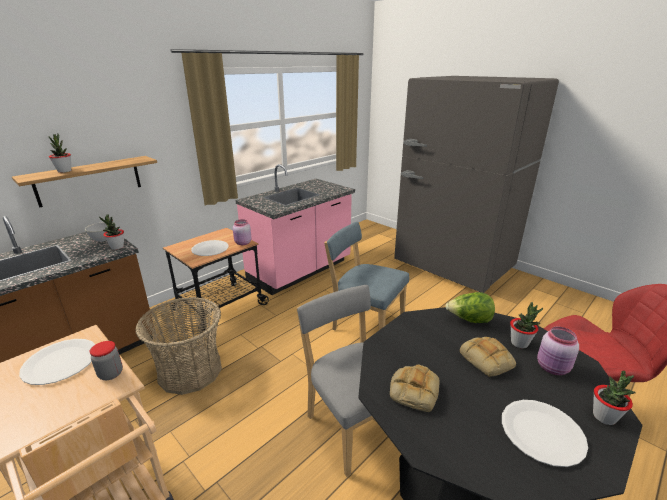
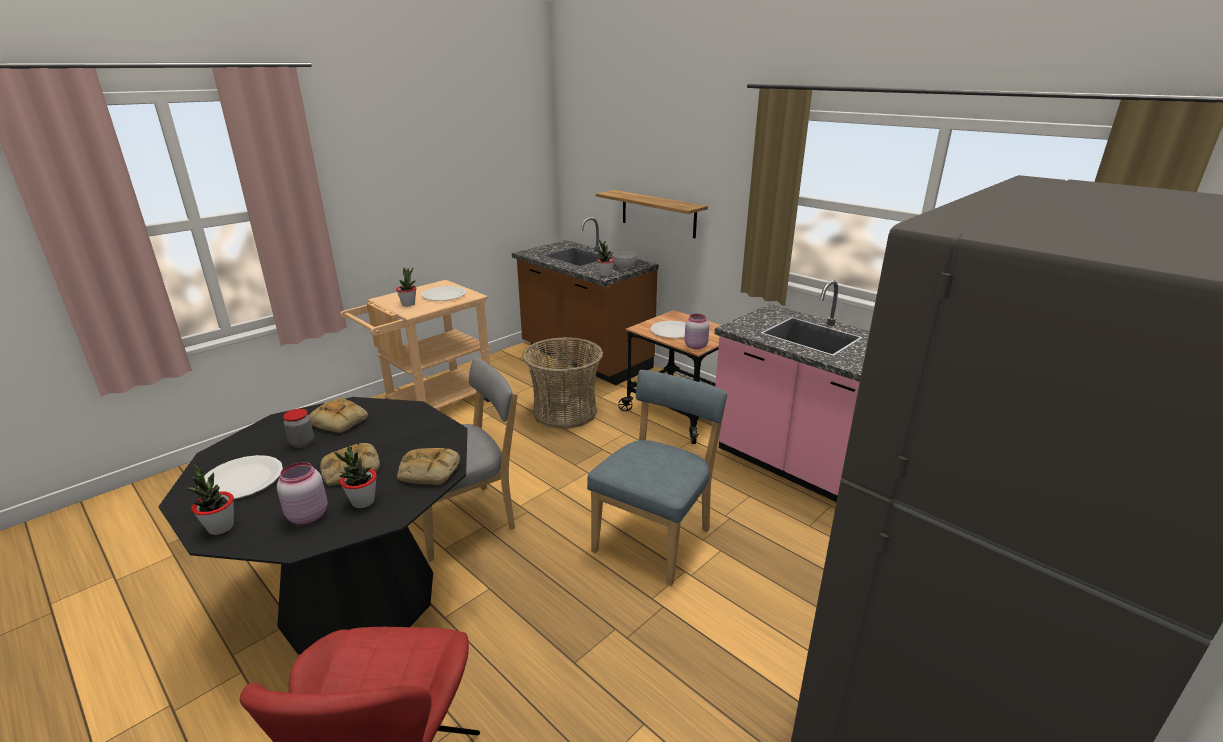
camera: 90 degrees right, 0 degrees up
(64, 171) = (633, 196): potted plant -> potted plant (408, 304)
(111, 374) = (423, 308): jar -> jar (302, 443)
(469, 320) = (428, 472): lettuce -> bread

